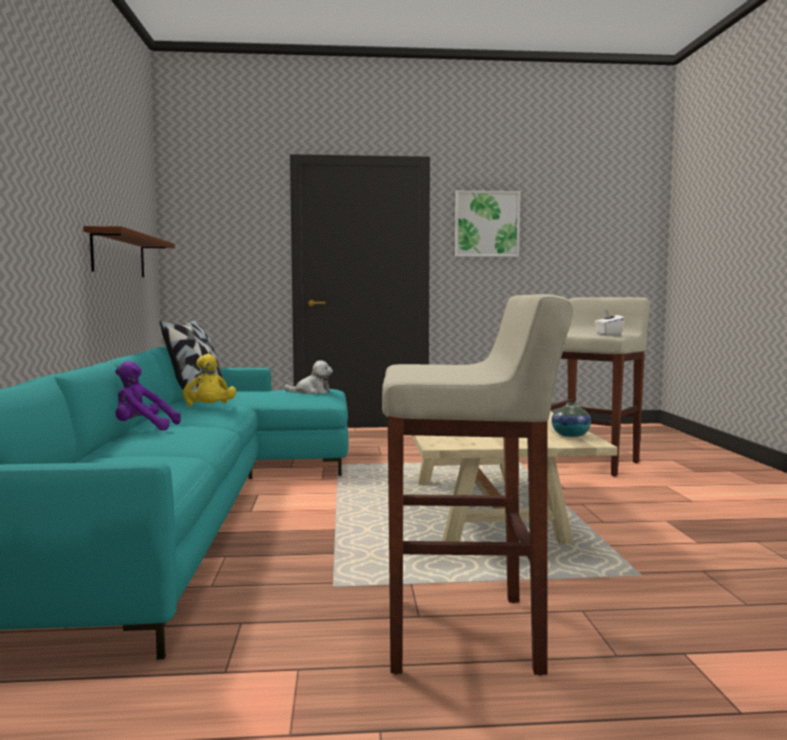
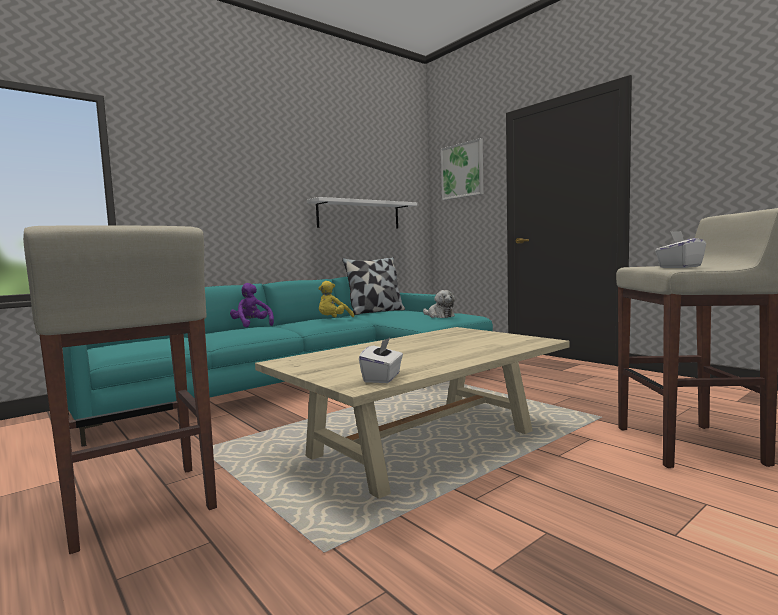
camera: 55 degrees right, 0 degrees up
(119, 255) = (359, 215): brown shelf -> white shelf
(487, 224) = (701, 135): picture -> picture (462, 170)
(570, 435) = (382, 378): vase -> white tissue box

